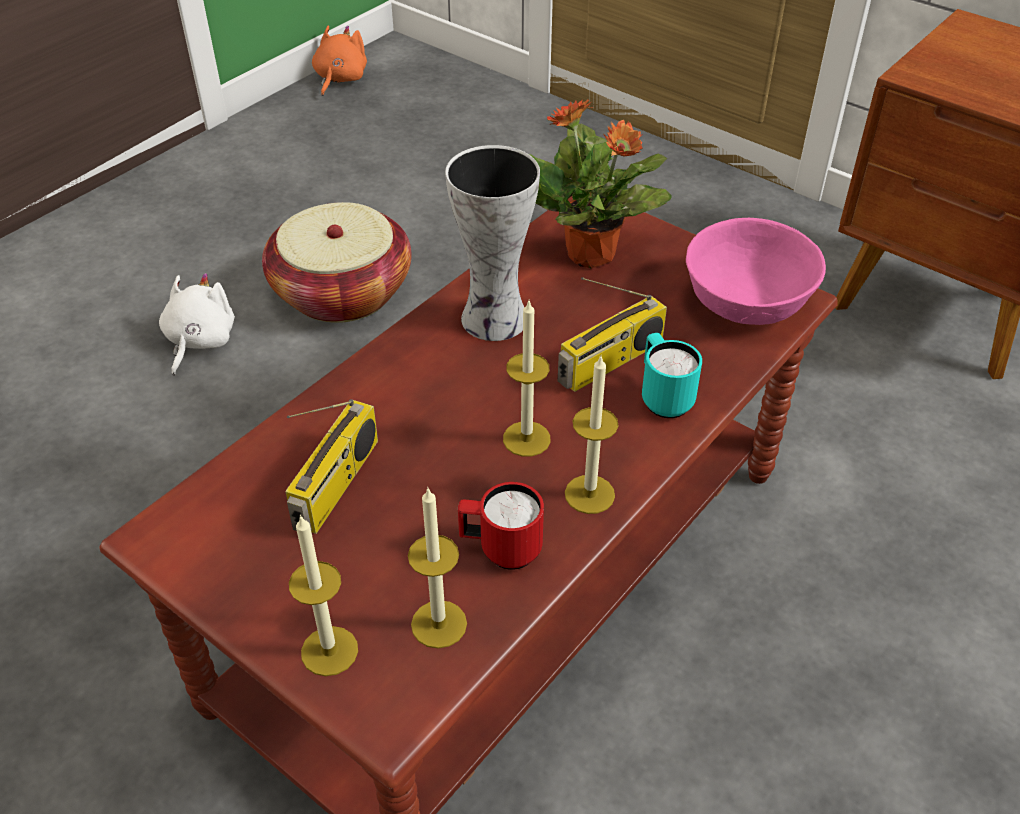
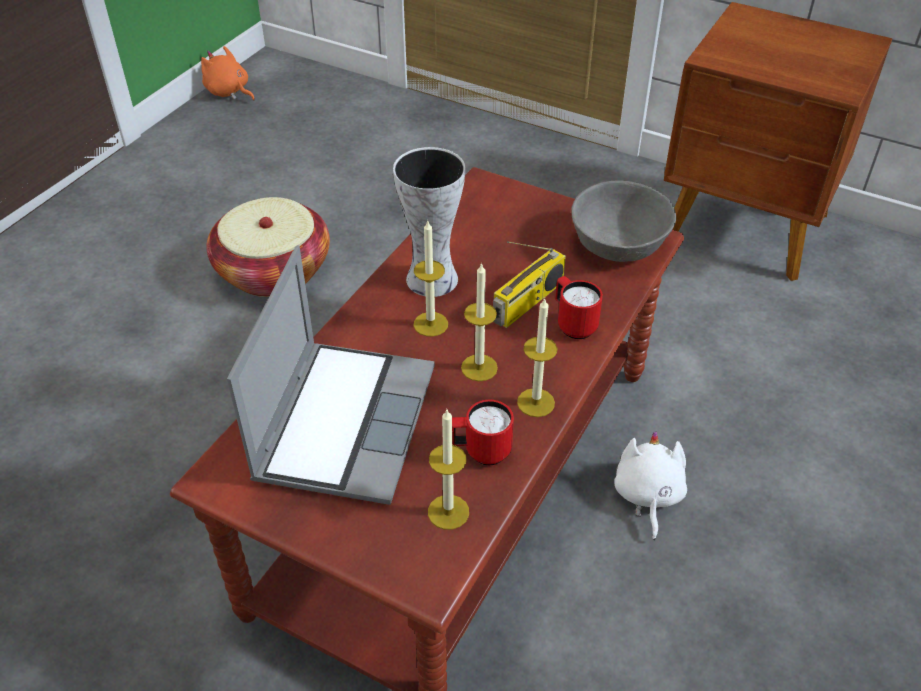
camera: 10 degrees left, 0 degrees up
(199, 341) = (163, 325): white plush toy -> white plush toy (647, 496)
(329, 651) = (372, 543): candle -> candle (430, 324)
(337, 485) = (344, 421): radio -> laptop
(339, 79) = (229, 92): orange plush toy -> orange plush toy turned 60 degrees counterclockwise
(591, 255) = (494, 221): potted plant -> none
(663, 397) = (573, 324): turquoise mug -> red mug
(747, 302) = (619, 245): pink bowl -> grey bowl

